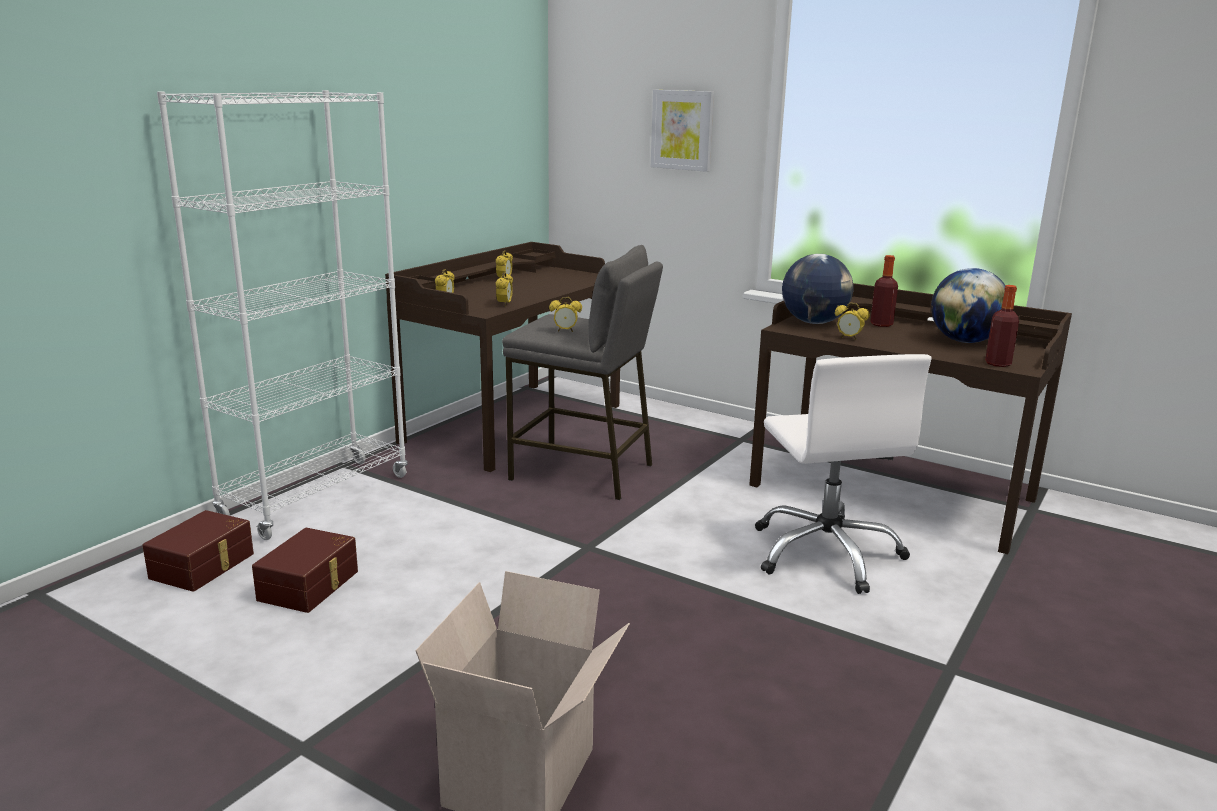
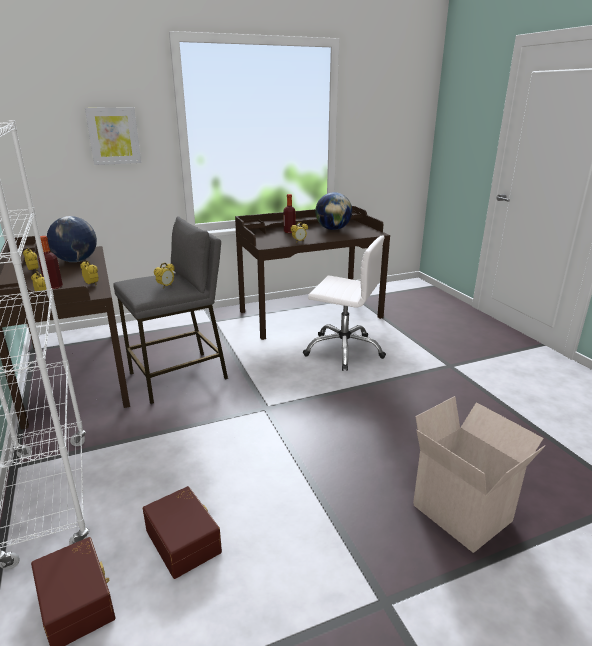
camera: 55 degrees left, 5 degrees up
(814, 322) = (266, 239): globe -> globe (76, 261)
(998, 364) = (367, 234): bottle -> bottle (54, 287)

